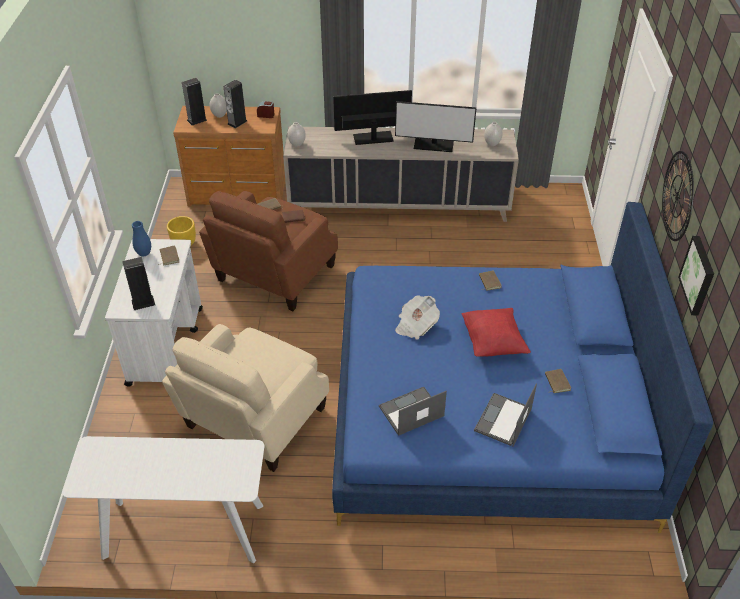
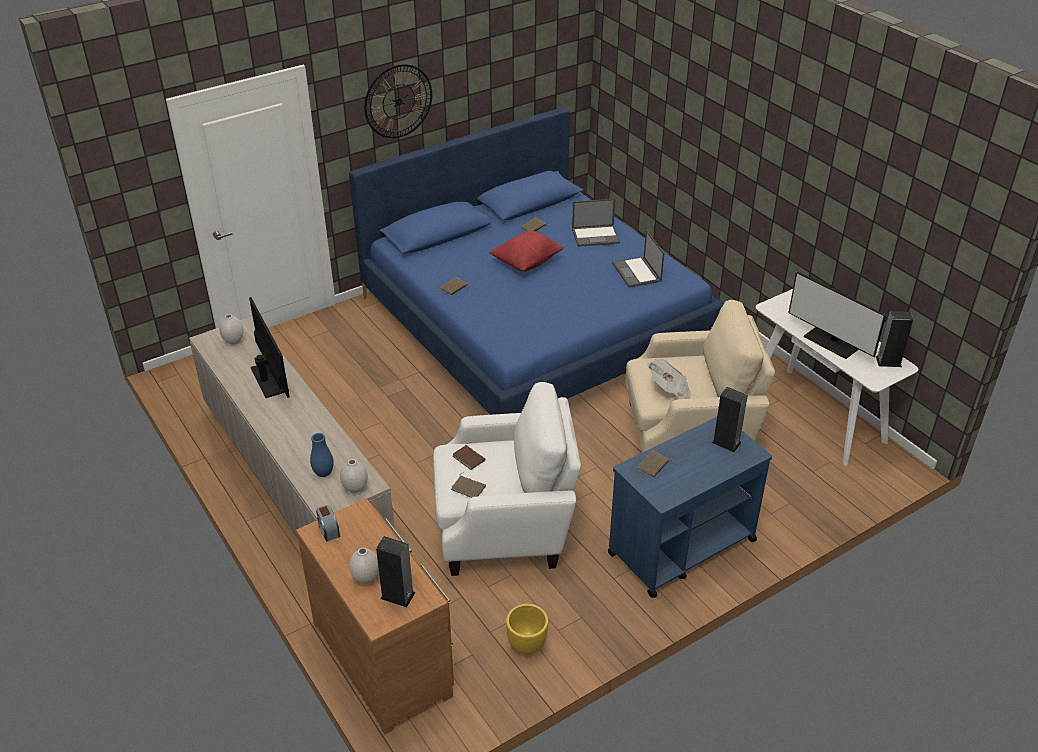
camera: 125 degrees left, 5 degrees down
(144, 254) = (670, 487): blue vase -> blue vase (323, 473)
(166, 345) = (681, 547): white cart -> blue cart
(237, 122) = (369, 548): speaker -> speaker (888, 361)
(274, 275) = (504, 526): brown armchair -> white armchair
(373, 138) = (290, 431): monitor -> monitor (831, 343)
(410, 412) = (637, 272): laptop -> laptop turned 45 degrees clockwise
(416, 325) = (549, 303): newspaper -> newspaper (669, 388)
(699, 275) = (472, 92): picture -> none

